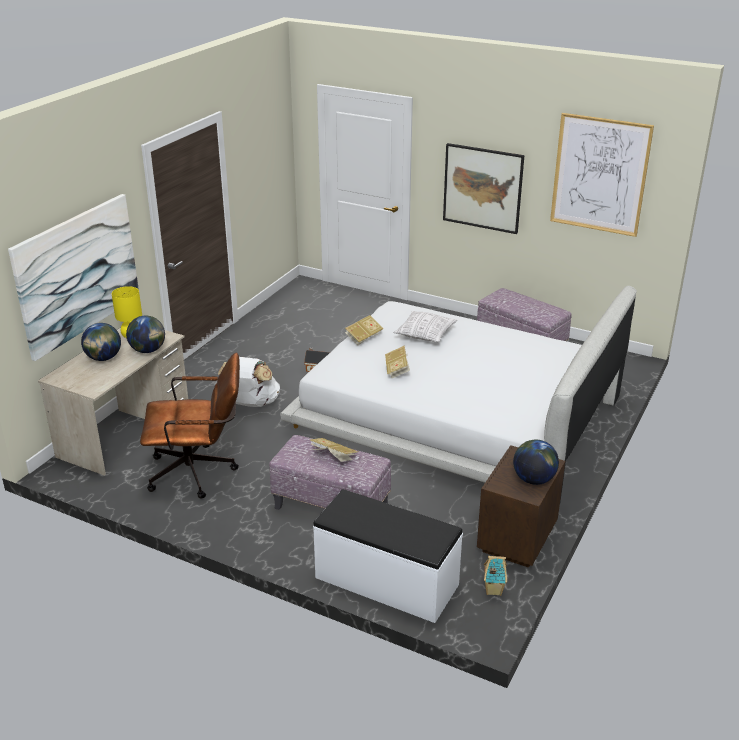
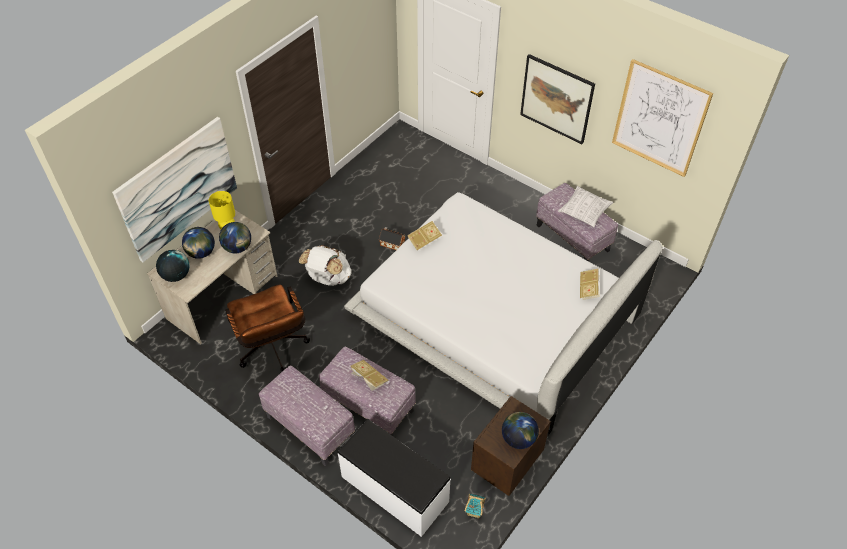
camera: 10 degrees right, 20 degrees up
(76, 379) = (176, 275): none -> globe
(199, 472) = (274, 351): brown office chair -> brown office chair turned 60 degrees clockwise
(261, 536) = (309, 427): none -> ottoman
(397, 370) = (442, 286): book -> book (588, 289)
(425, 334) = (477, 244): pillow -> pillow (584, 211)

